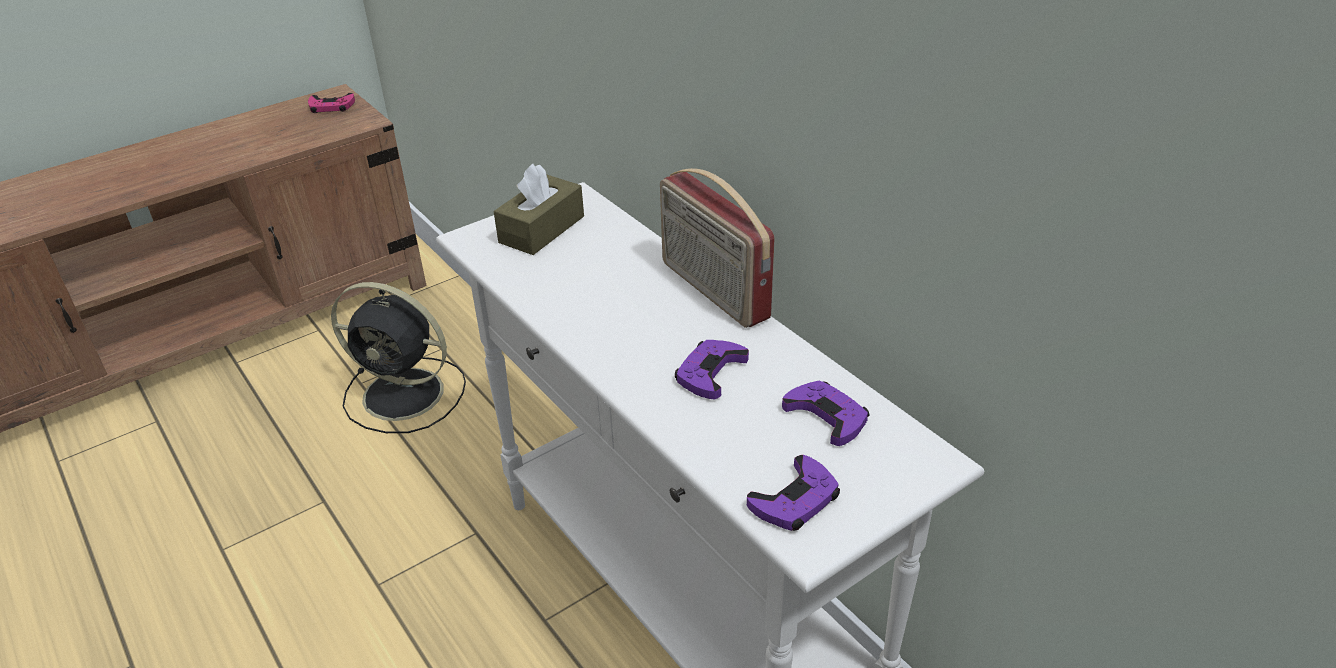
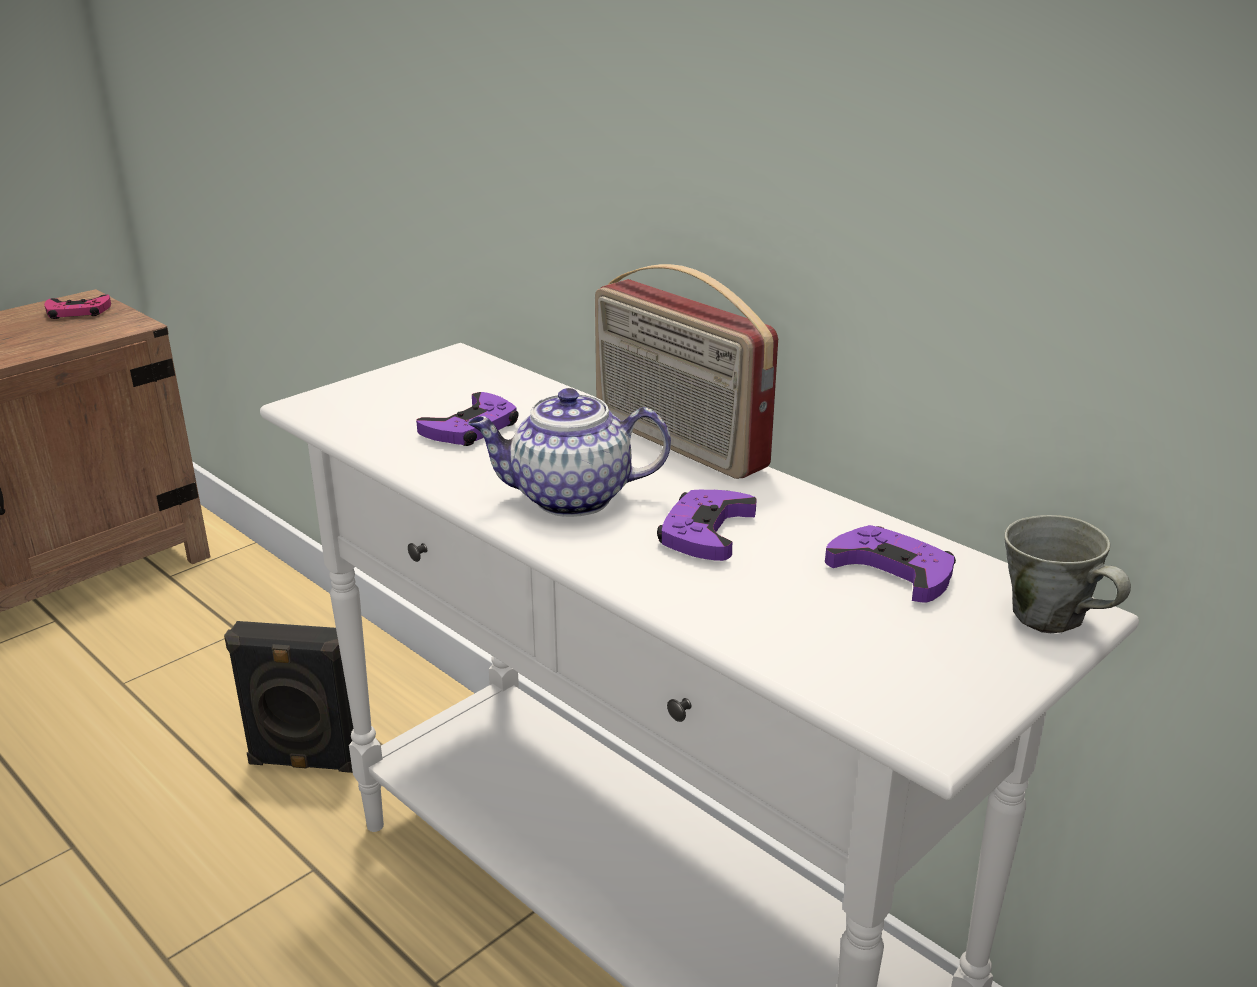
camera: 10 degrees left, 10 degrees down
(407, 395) = (192, 693): black fan -> none
(478, 454) = (305, 763): none -> black speaker
(542, 229) = (414, 391): brown tissue box -> none
(626, 336) = (569, 498): none -> teapot
(795, 500) = (889, 674): purple game controller -> purple game controller (471, 428)
(920, 465) = (1050, 618): none -> grey mug

